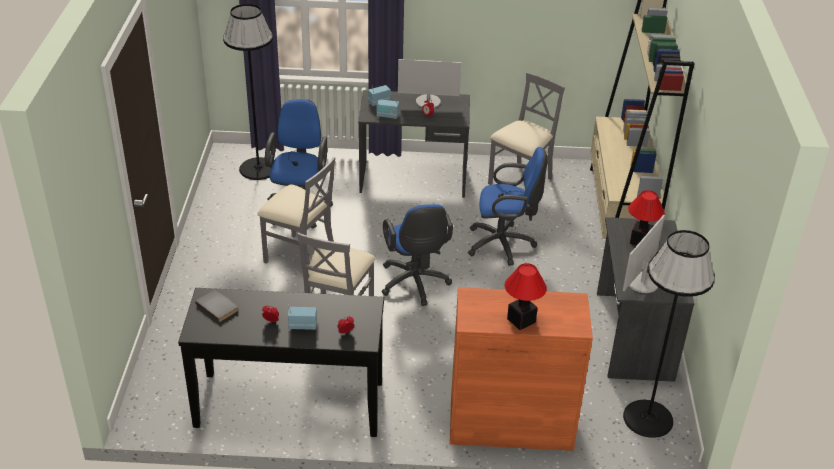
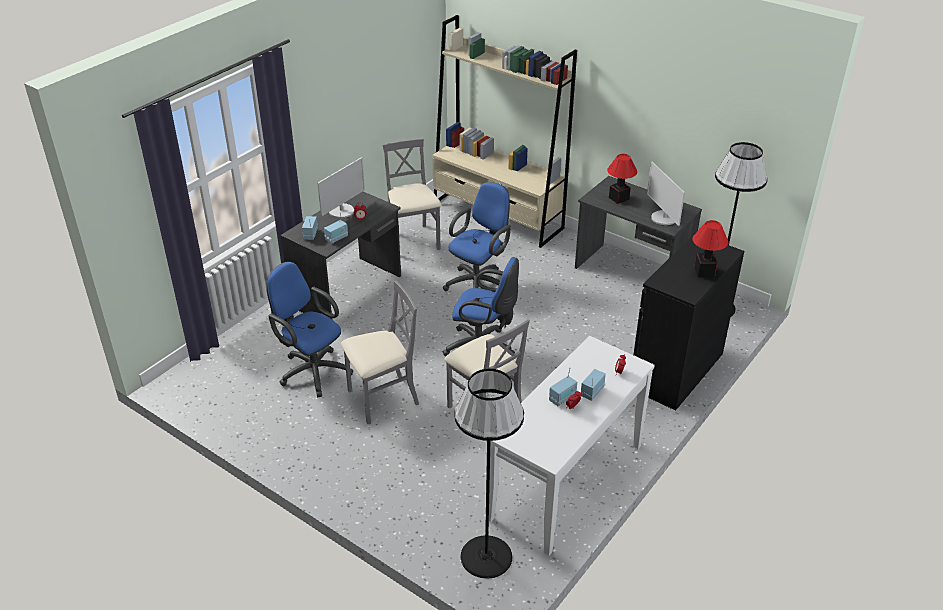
camera: 55 degrees left, 0 degrees up
(218, 306) = (525, 432): grey book -> none
(258, 168) = (224, 372): black floor lamp -> black floor lamp (486, 556)
(279, 311) = (562, 398): none -> radio
(289, 404) = (566, 481): black console table -> white console table
(510, 424) = (676, 371): orange cabinet -> black cabinet

